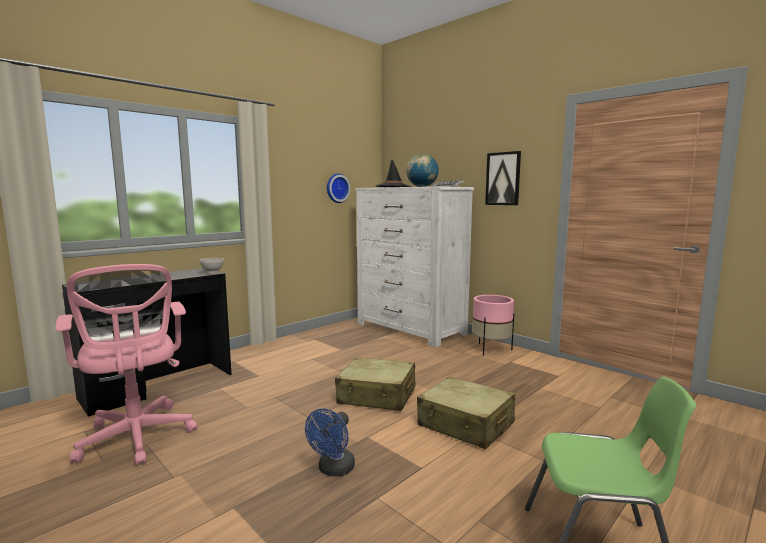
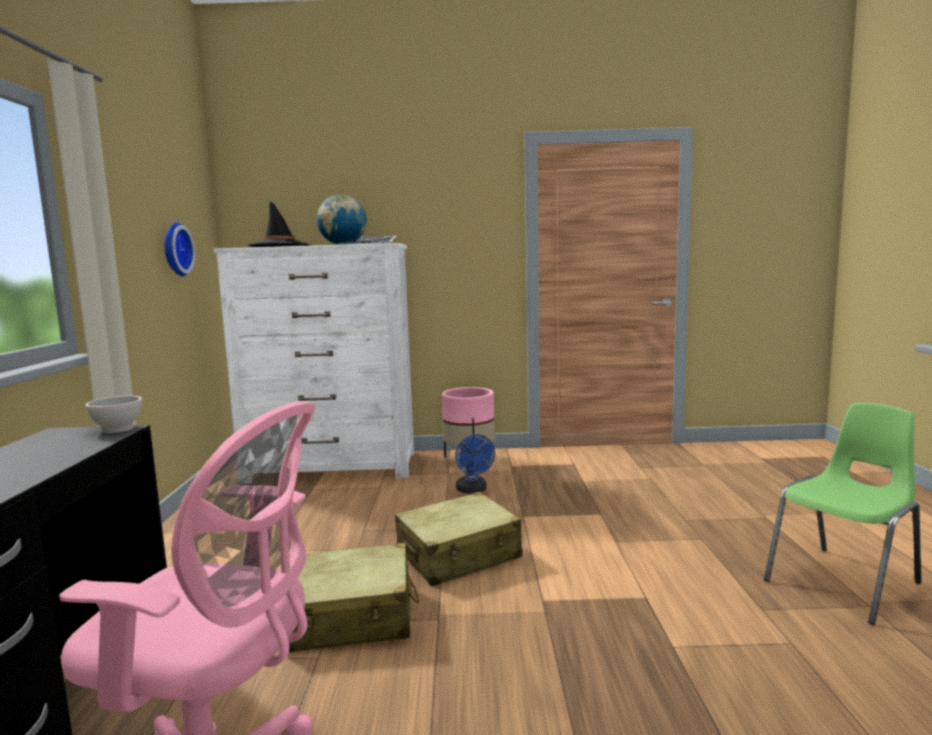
camera: 45 degrees left, 0 degrees up
(333, 470) = (585, 651): blue fan -> blue fan (473, 490)
(465, 424) = (596, 540): beige suitcase -> beige suitcase (350, 617)
(503, 178) = (447, 233): picture -> none

